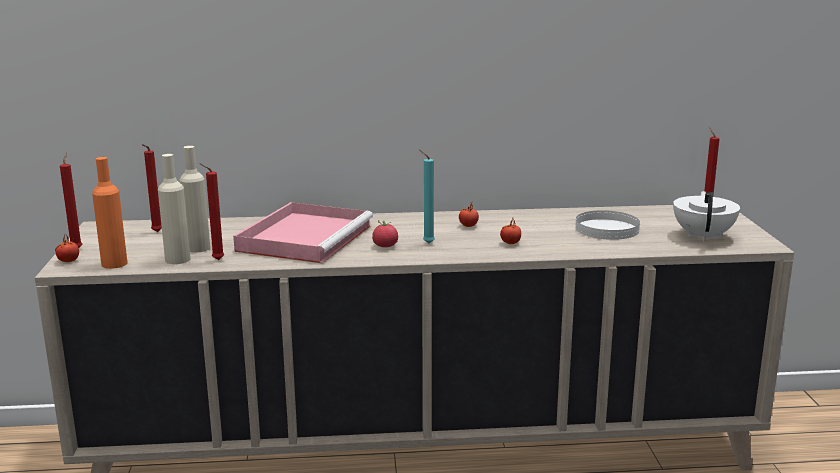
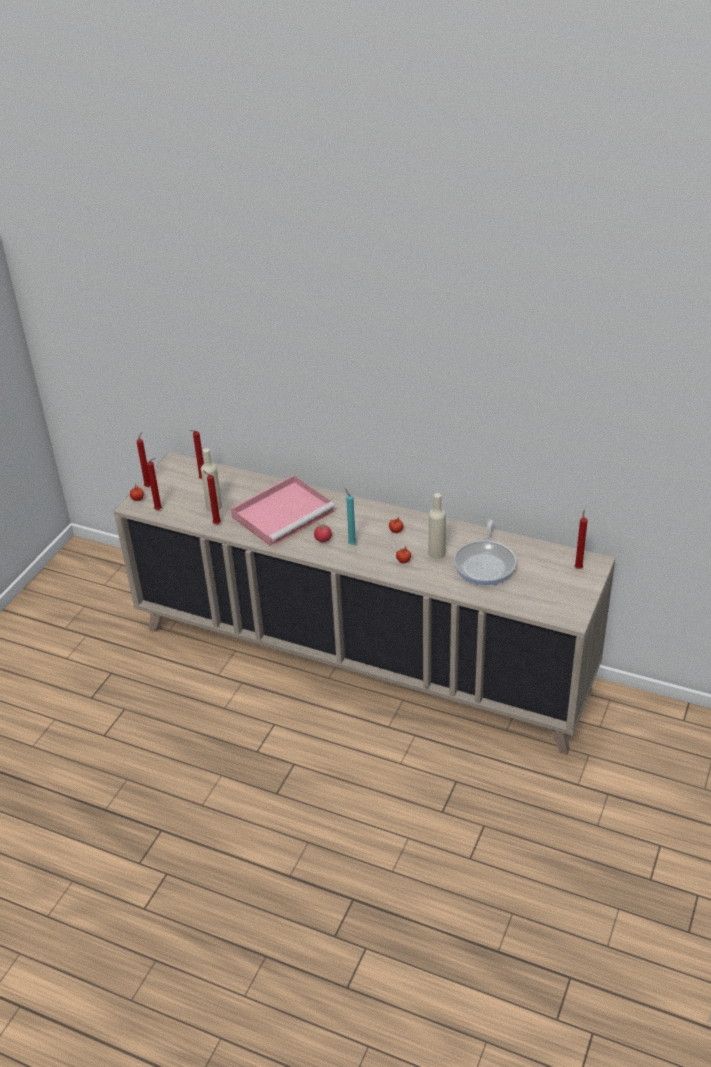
camera: 30 degrees right, 20 degrees up
(114, 264) = (159, 510): orange bottle -> red candle
(177, 259) = (195, 516): beige bottle -> beige bottle (436, 553)
(607, 229) = (485, 564): white plate -> frying pan
(703, 236) = (542, 595): white teapot -> none

